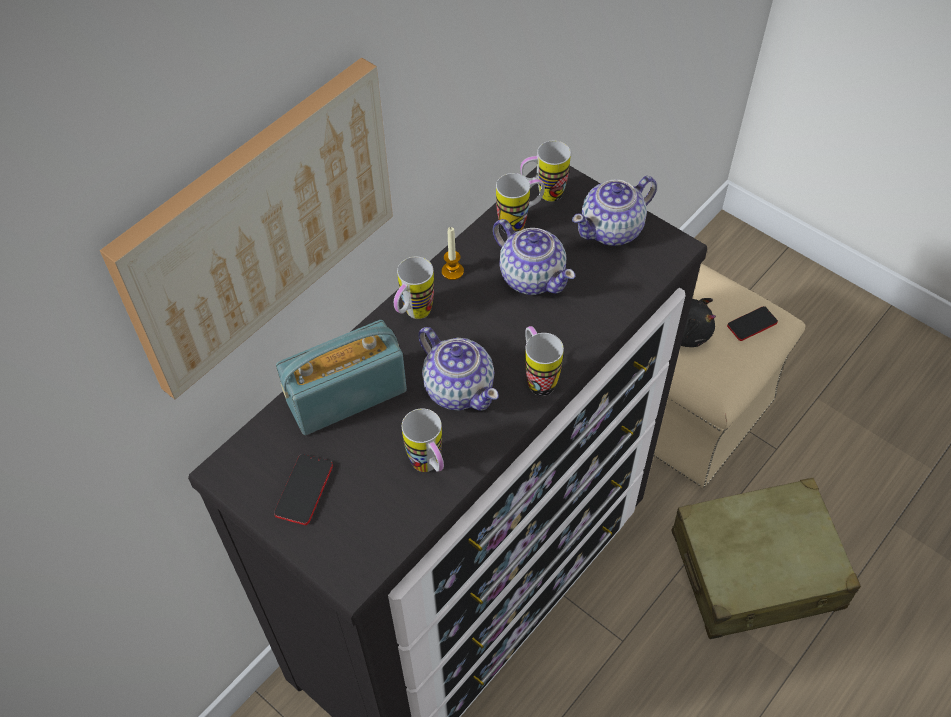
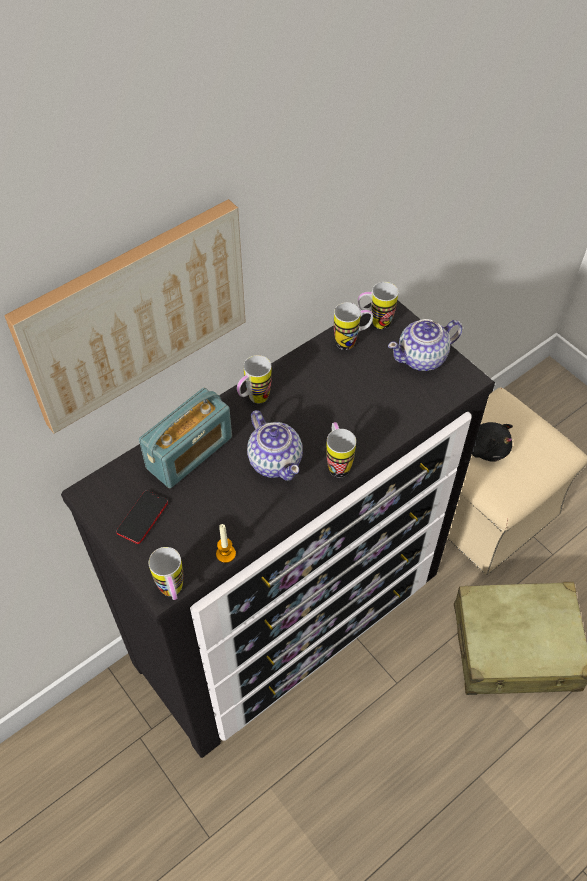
camera: 10 degrees right, 0 degrees up
(346, 396) = (189, 453): radio -> radio turned 150 degrees clockwise
(429, 467) = (239, 517): mug -> mug (173, 593)
(452, 271) = (291, 371): candle -> candle (226, 554)
(532, 276) = (351, 384): teapot -> none
(752, 324) = (543, 451): phone -> none

